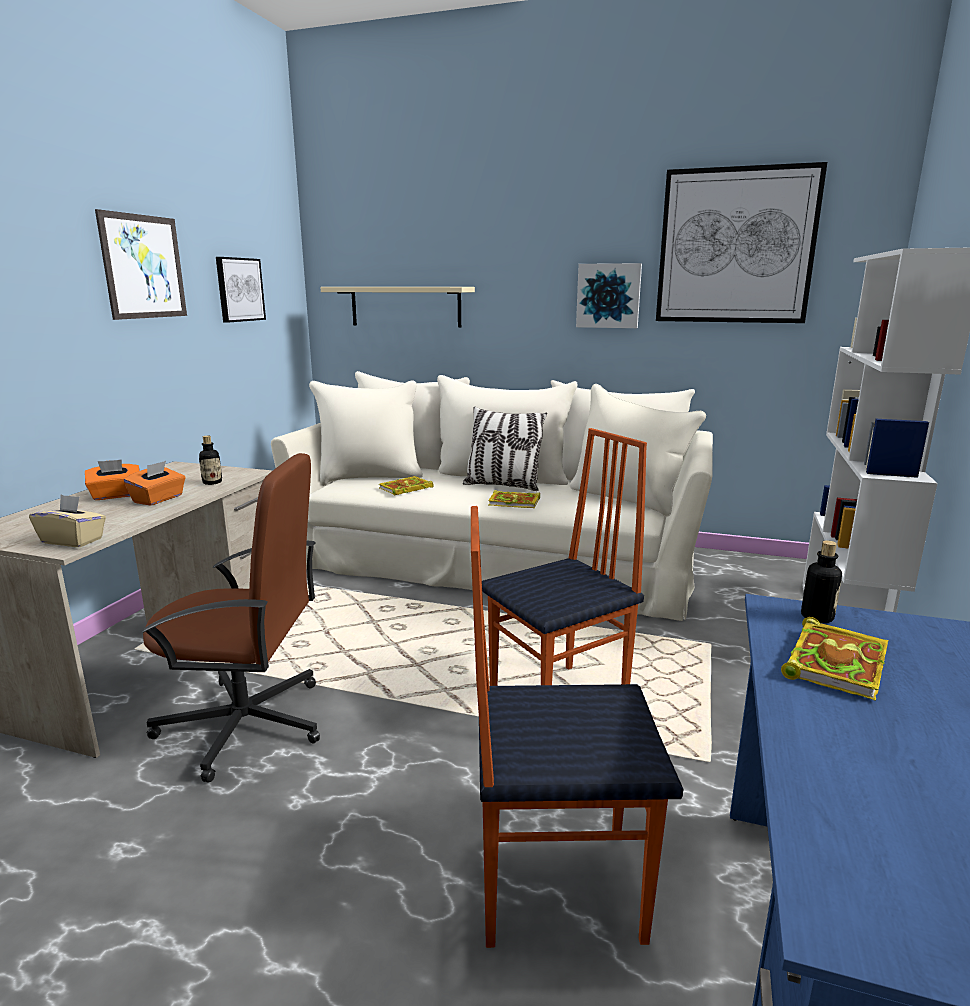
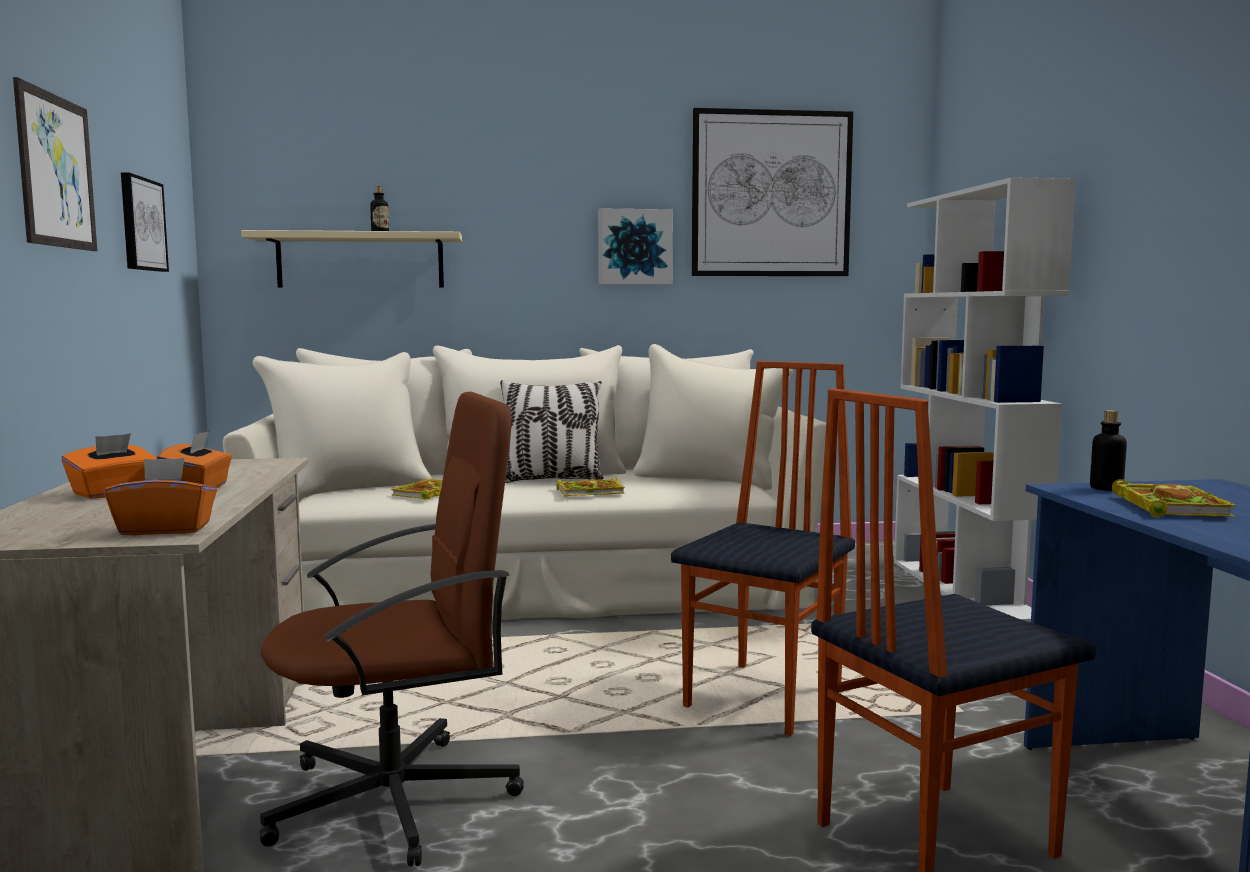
camera: 25 degrees left, 10 degrees down
(73, 540) = (165, 529): beige tissue box -> orange tissue box
(212, 482) = (241, 472): bottle -> bottle (380, 232)

